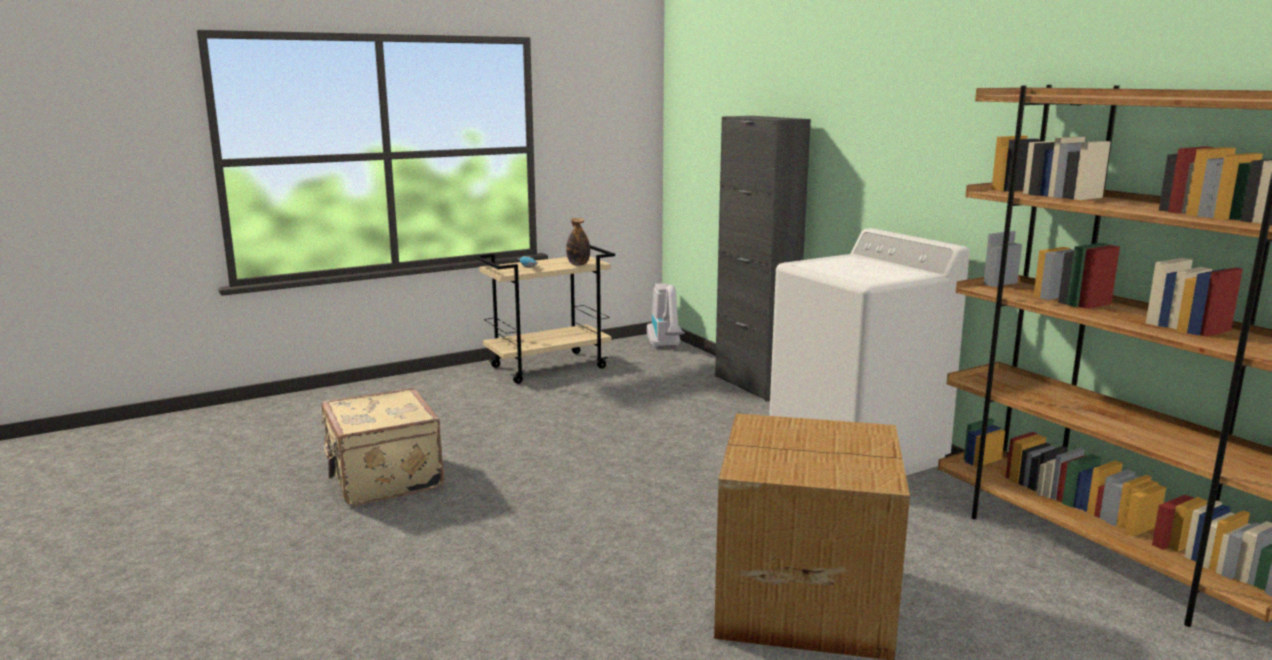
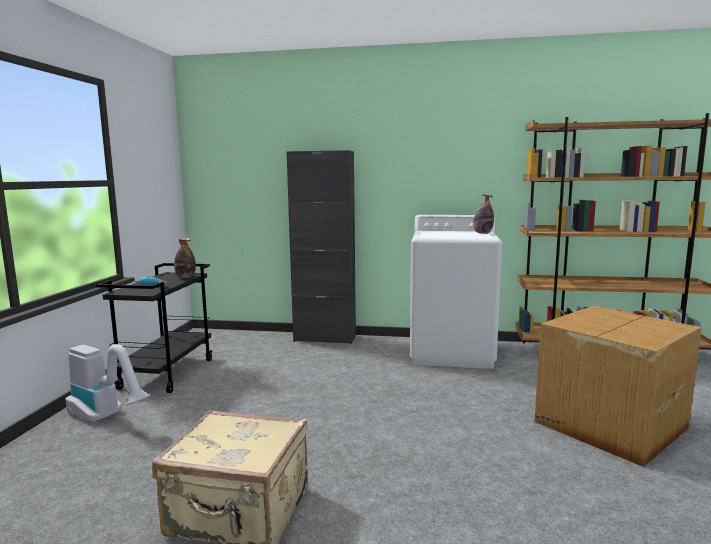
camera: 50 degrees left, 5 degrees down
(549, 367) = (167, 373): beige cart -> black cart
(666, 347) = (221, 335): vacuum cleaner -> vacuum cleaner (107, 417)
(901, 275) = (482, 233): none -> bottle

